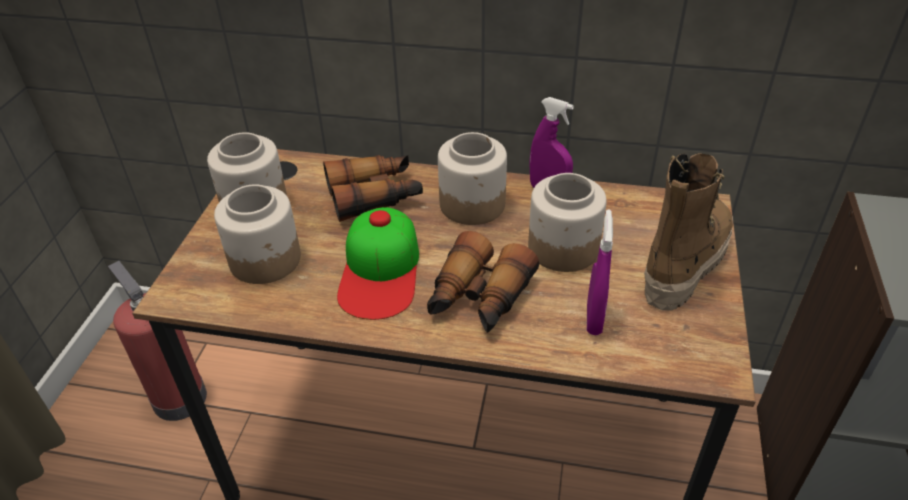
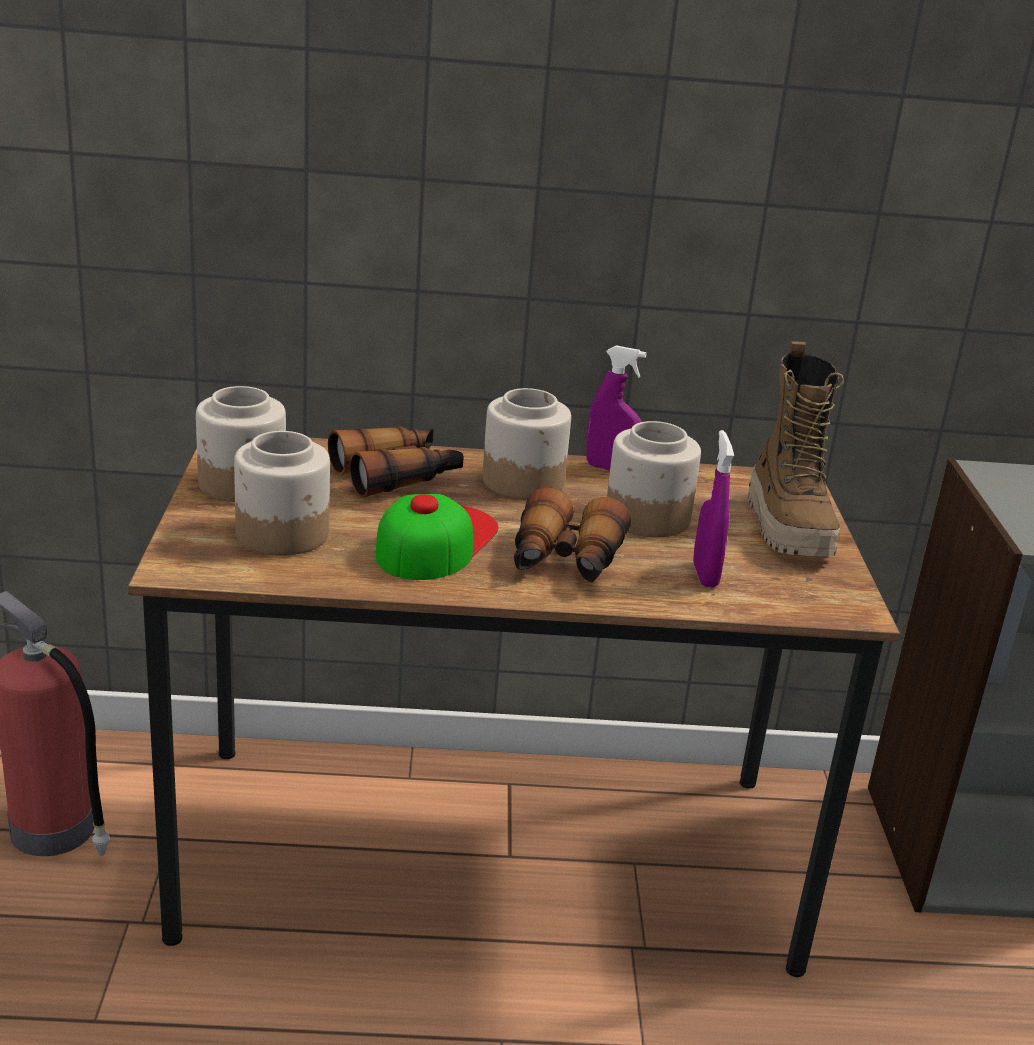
camera: 15 degrees left, 15 degrees down
(380, 271) = (435, 541): cap -> cap turned 150 degrees counterclockwise
(684, 264) = (788, 528): boot -> boot turned 150 degrees clockwise

